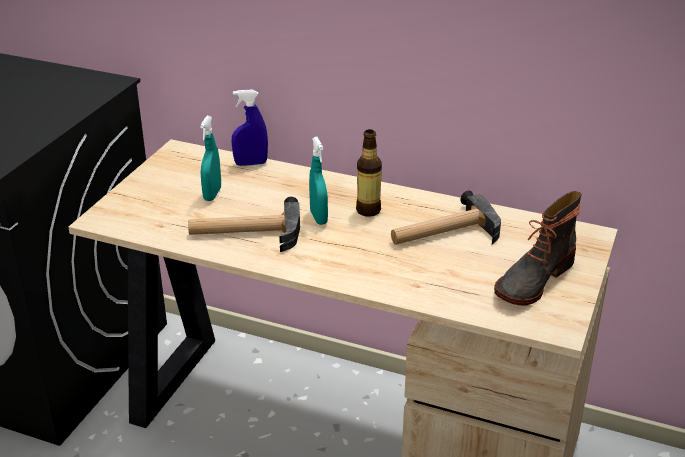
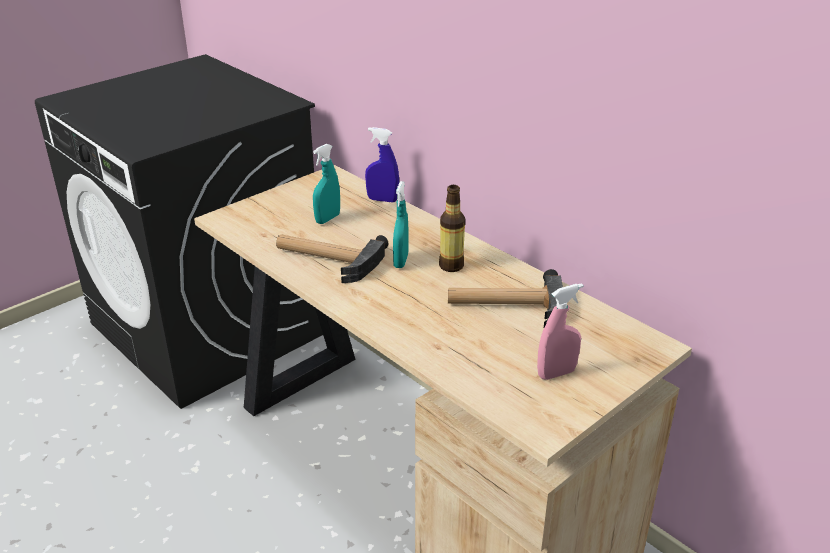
camera: 25 degrees right, 0 degrees up
(532, 279) = (556, 373): boot -> pink spray bottle

